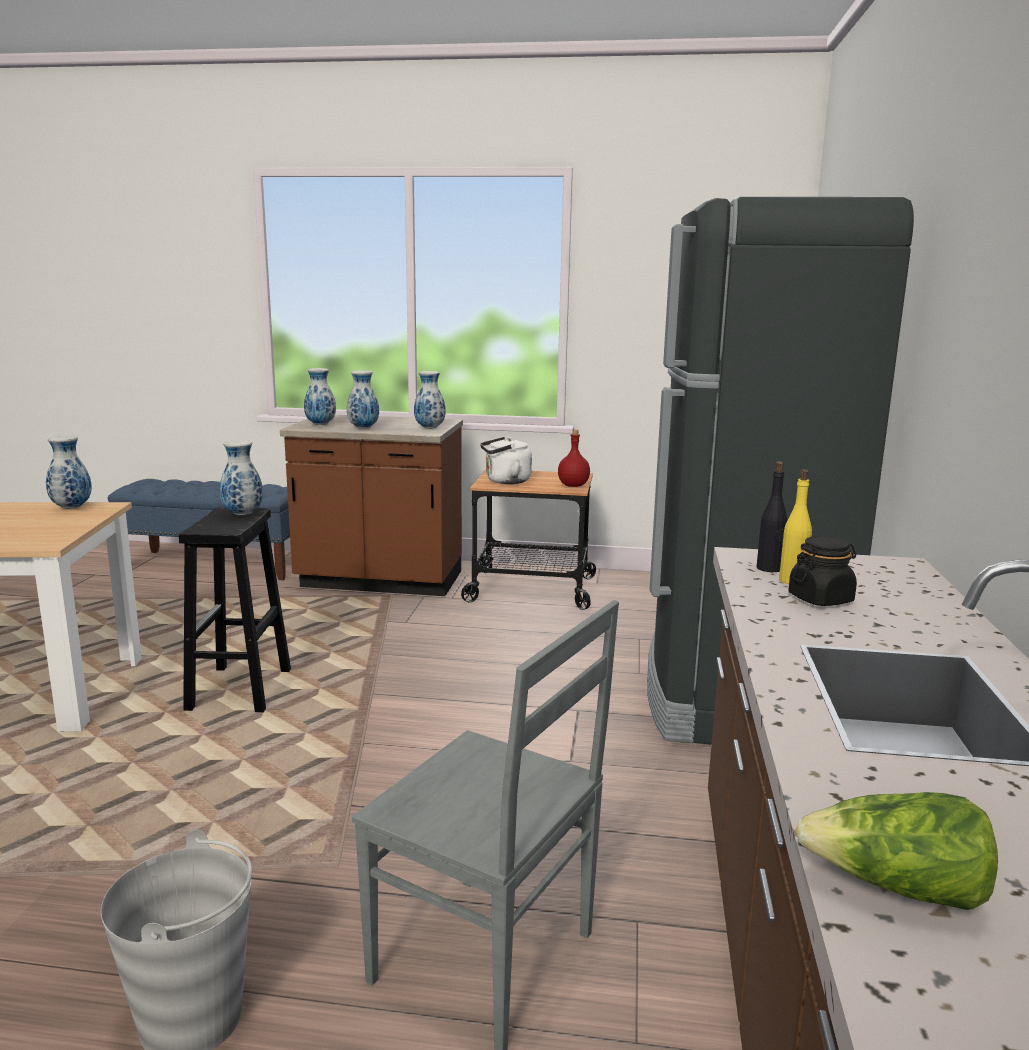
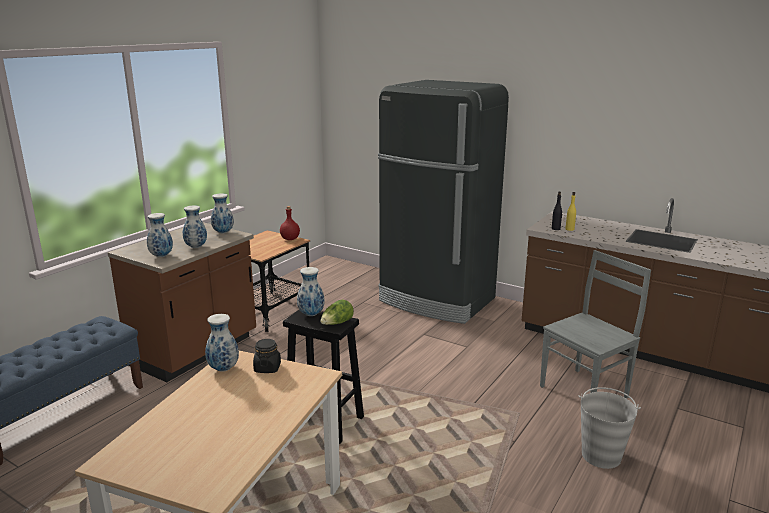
camera: 65 degrees left, 5 degrees up
(505, 481) = (258, 250): white kettle -> none
(820, 599) = (588, 230): black jar -> black jar (267, 368)
(897, 889) = (746, 263): lettuce -> lettuce (337, 323)

